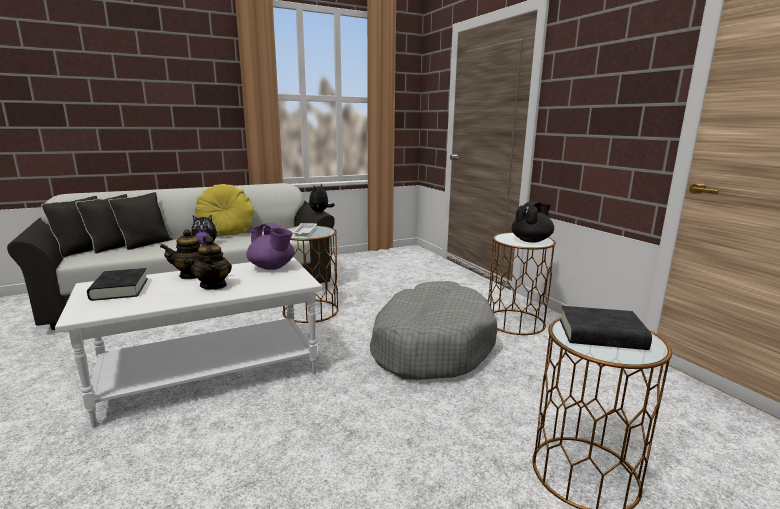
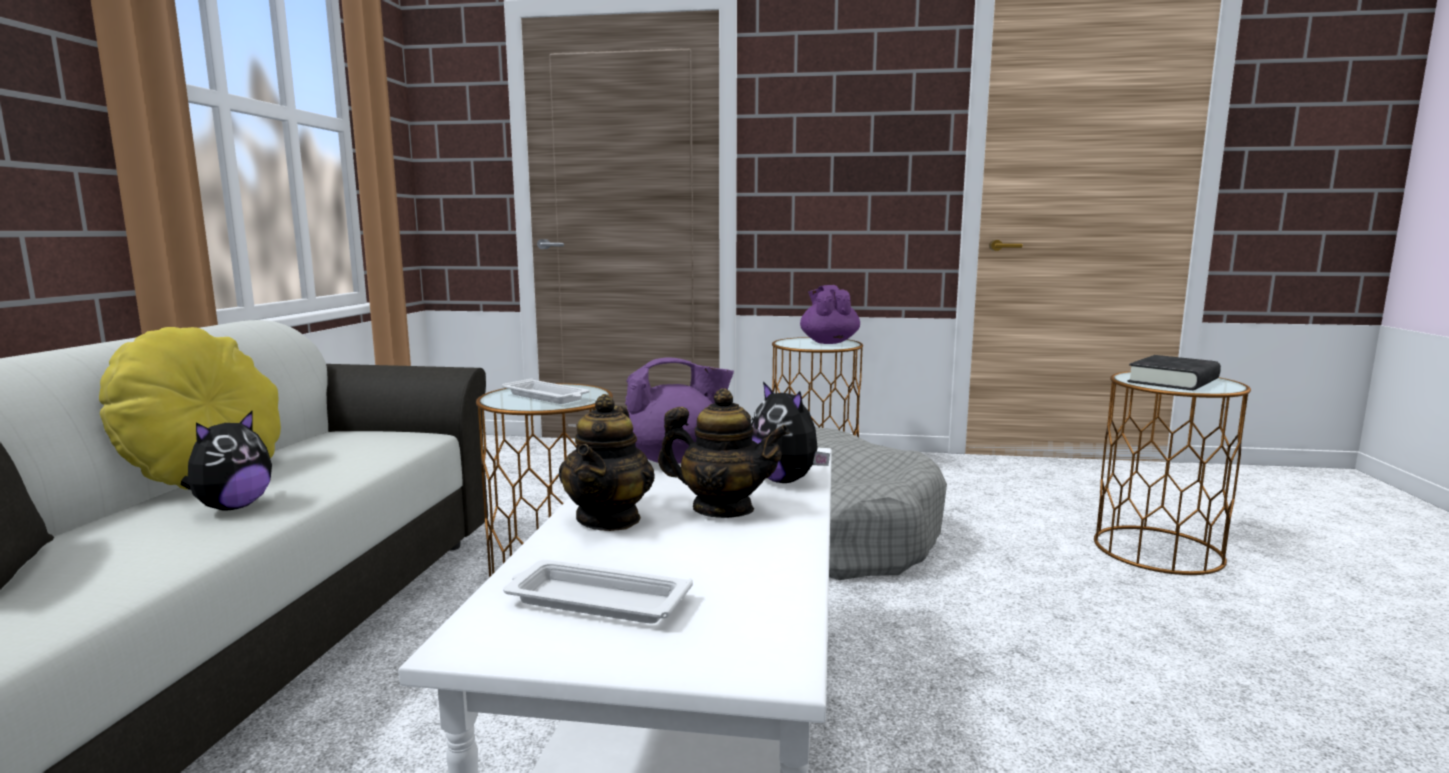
camera: 55 degrees left, 5 degrees down
(120, 289) = (595, 601): black book -> white tray
(320, 212) = (436, 367): plush toy -> plush toy (785, 480)
(531, 240) = (829, 342): black teapot -> purple teapot

